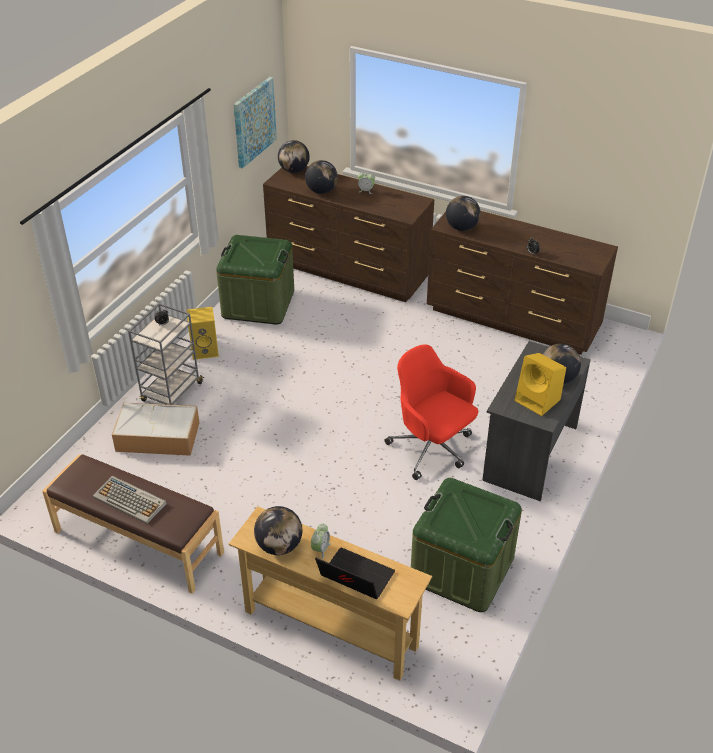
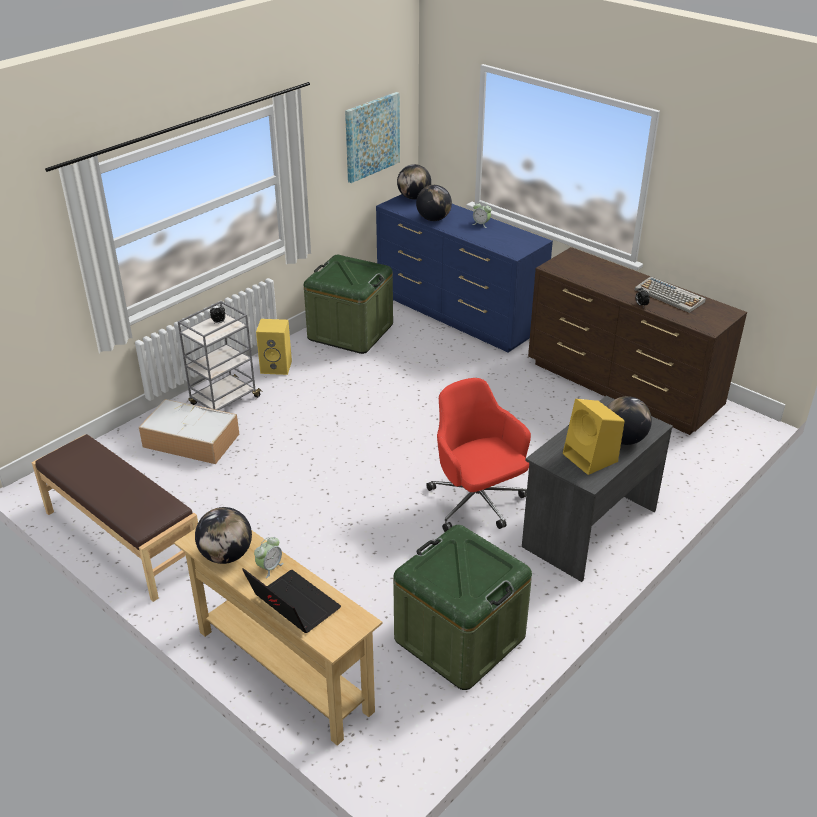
camera: 15 degrees right, 5 degrees down
(130, 500) = (110, 486): keyboard -> keyboard (670, 296)
(348, 271) = (458, 315): brown dresser -> blue dresser
(461, 228) = (570, 271): globe -> none

